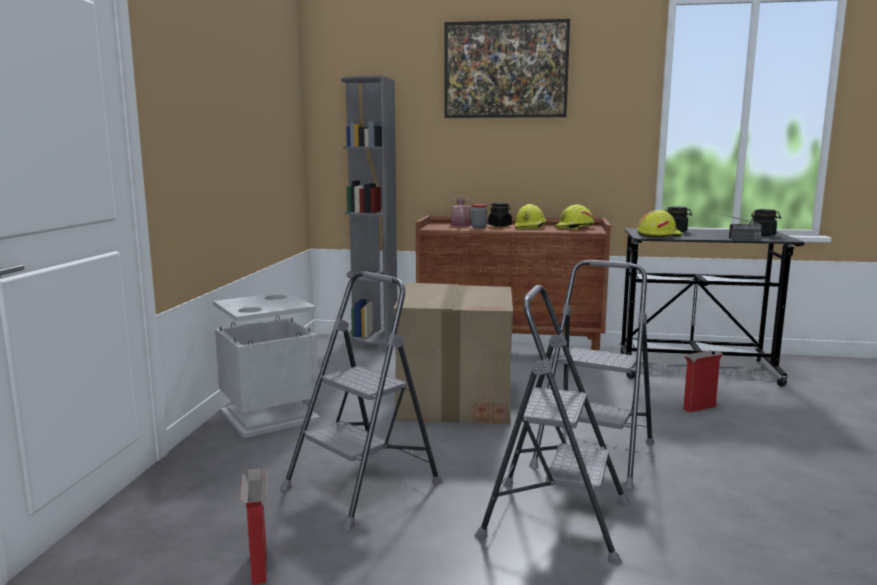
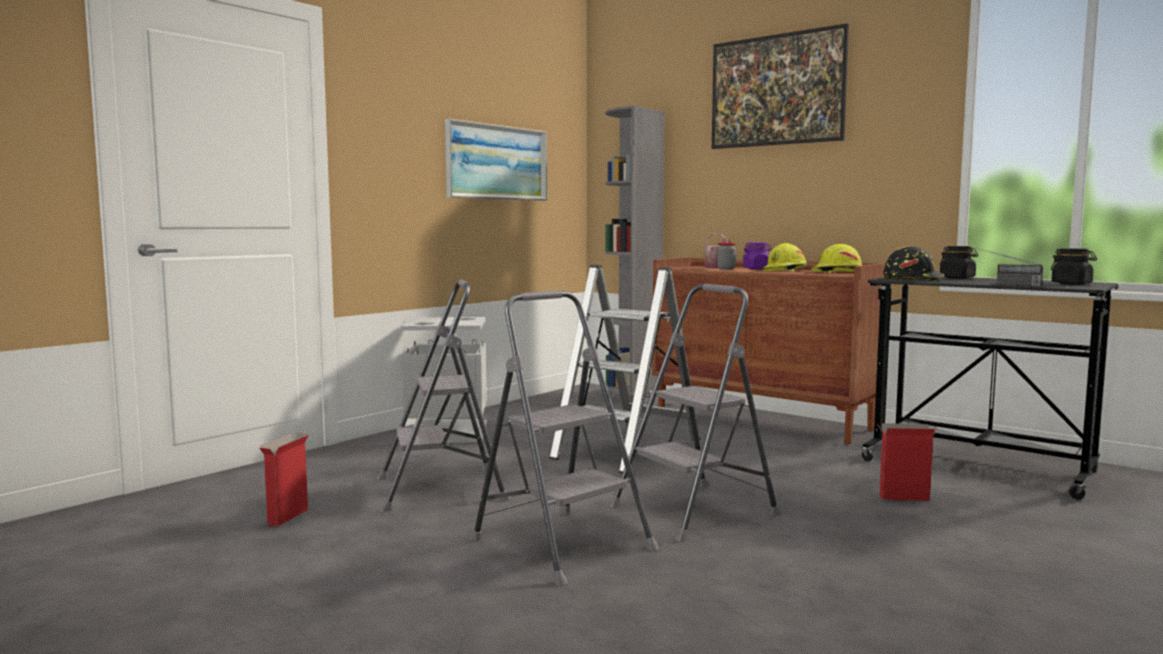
camera: 30 degrees right, 5 degrees down
(255, 128) = (497, 162): none -> picture
(455, 400) = (629, 448): cardboard box -> grey step ladder
(500, 225) = (757, 269): black jar -> purple jar
(658, 235) = (913, 279): yellow hard hat -> black hard hat

